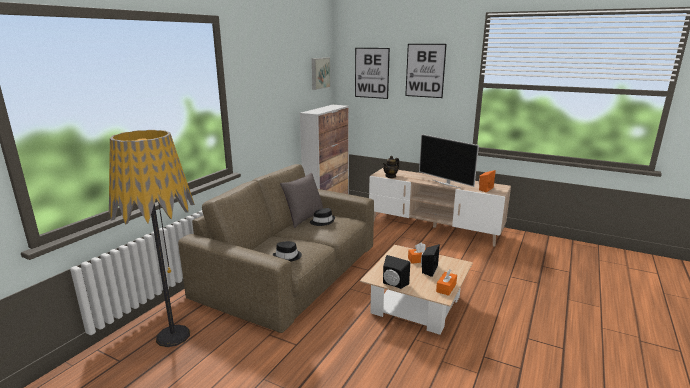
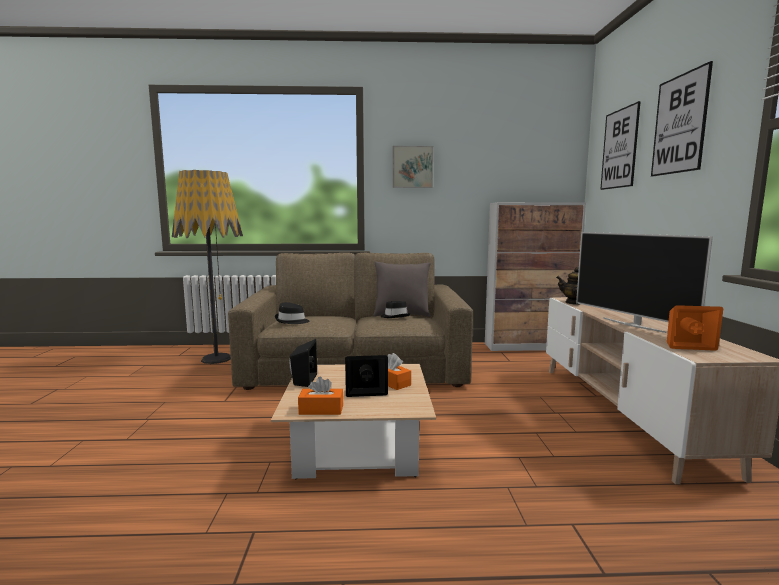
camera: 60 degrees right, 10 degrees down
(319, 73) = (548, 157): picture -> picture (412, 167)
(446, 184) = (633, 325): television -> television turned 45 degrees counterclockwise

